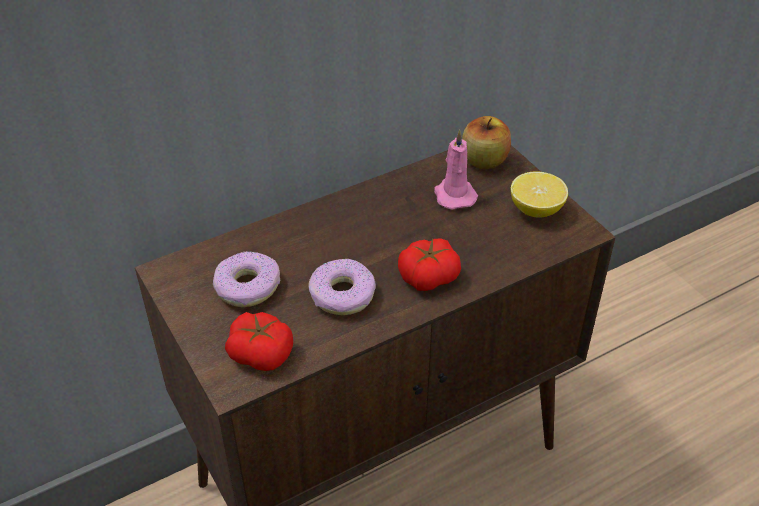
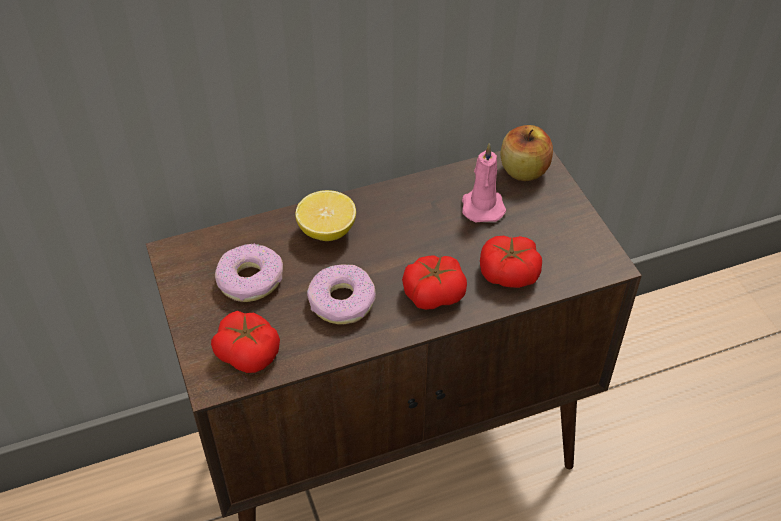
camera: 10 degrees right, 5 degrees up
(494, 250) = (509, 273): none -> tomato
(536, 210) = (564, 233): lemon -> lemon (327, 231)

